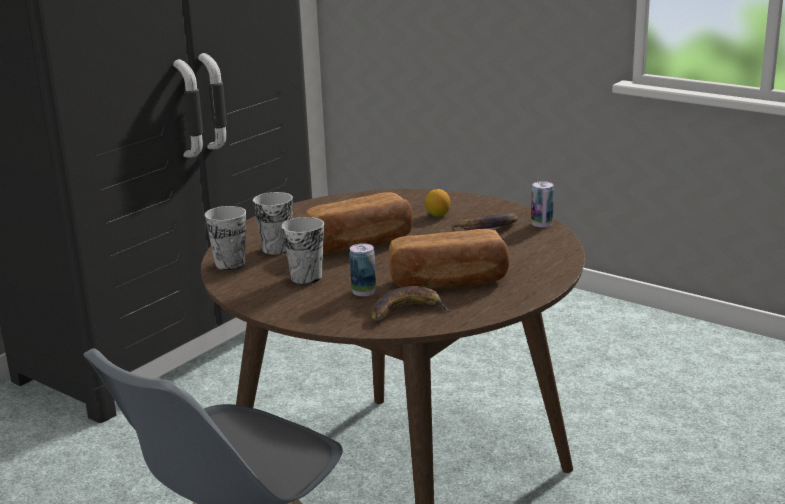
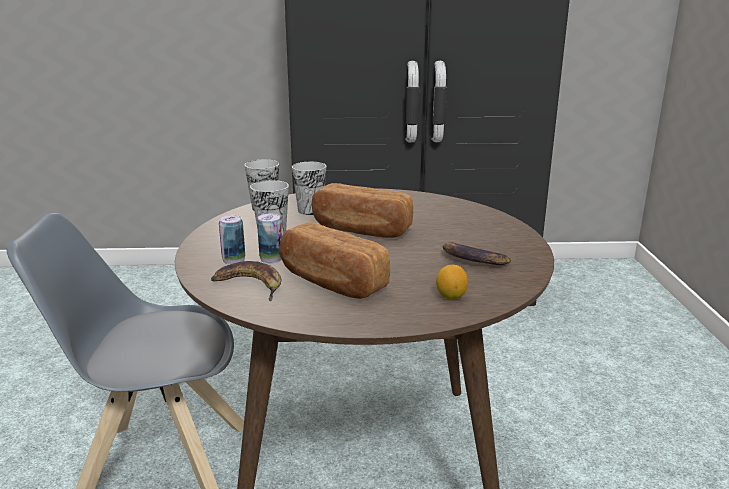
camera: 50 degrees right, 0 degrees up
(437, 215) = (464, 235): lemon -> lemon (451, 296)
(542, 223) = (524, 277): can -> can (233, 260)

